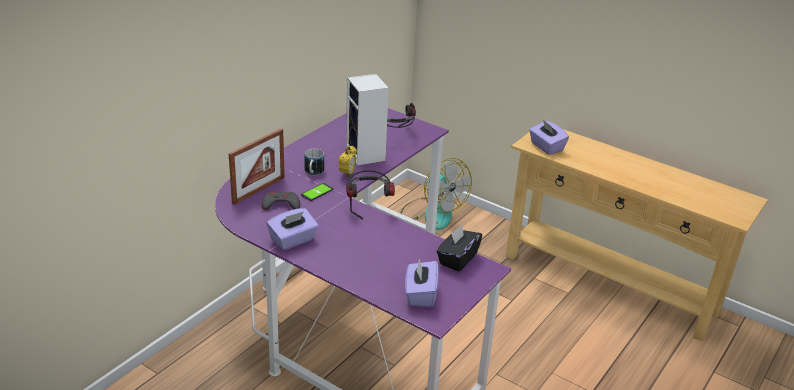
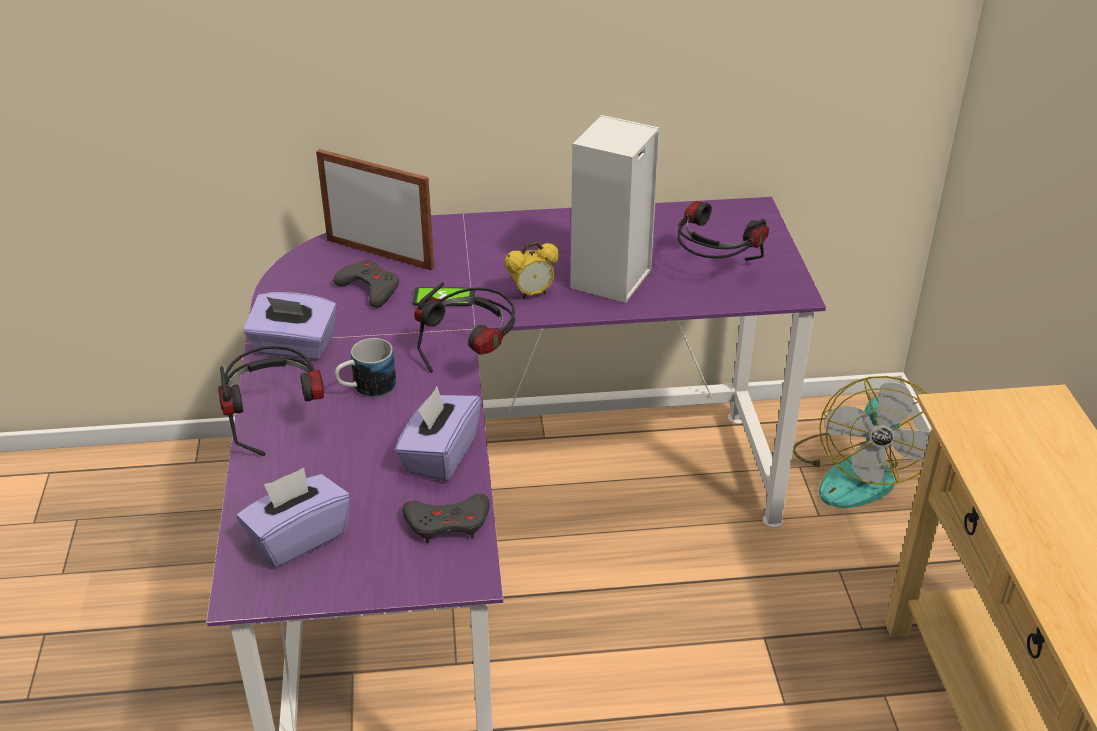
camera: 50 degrees right, 5 degrees up
(258, 190) = (379, 254): picture frame -> picture frame turned 150 degrees counterclockwise
(313, 173) = (490, 267): mug -> mug (366, 388)
(340, 268) = (277, 424): none -> headphones
(457, 259) = (448, 523): black tissue box -> grey game controller
(546, 147) = (985, 434): purple tissue box -> purple tissue box (440, 455)

